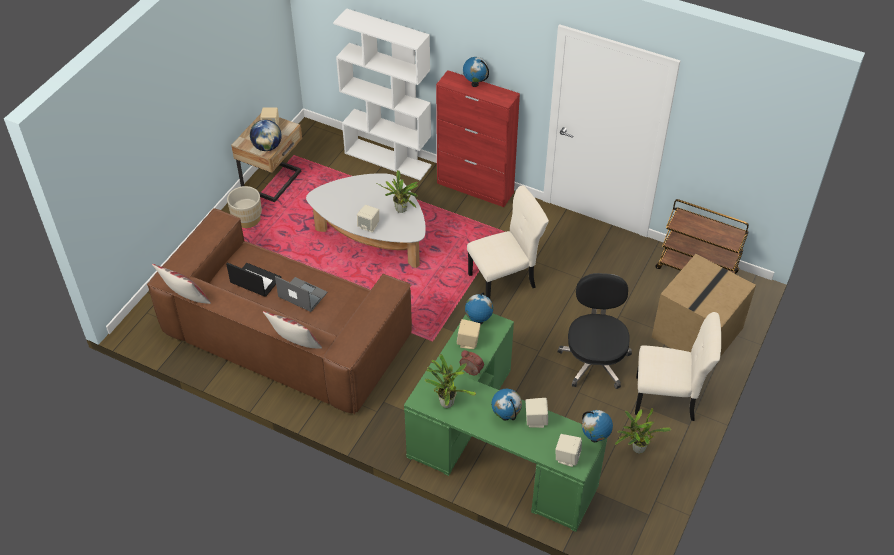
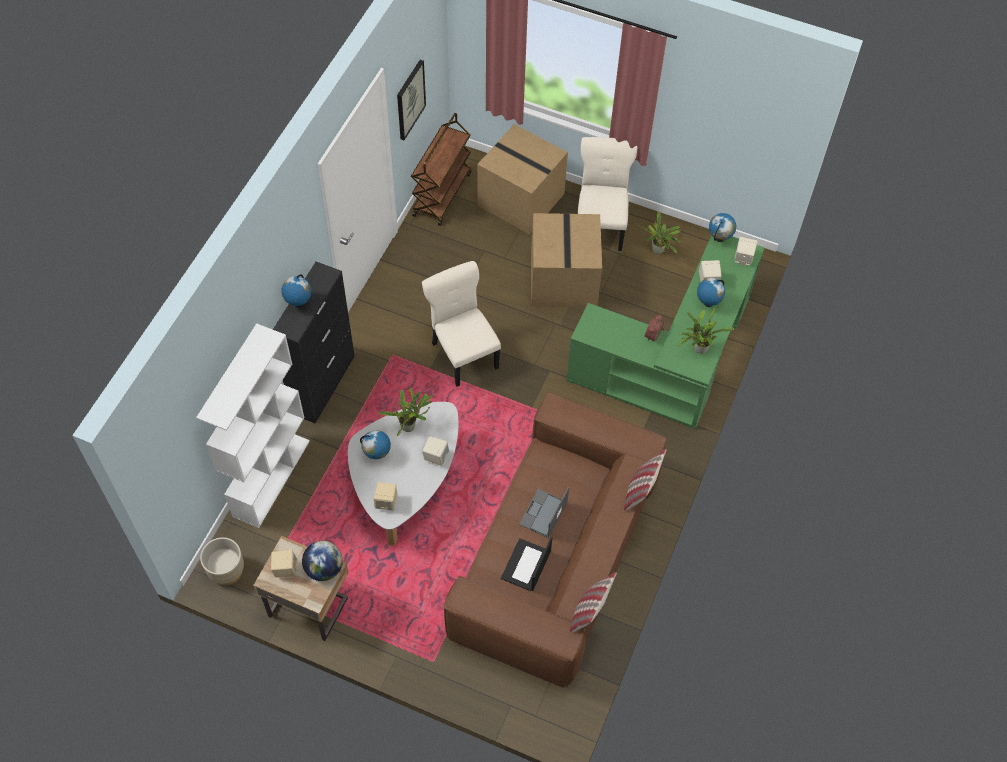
camera: 95 degrees left, 10 degrees up
(247, 219) = (377, 626): beige planter -> beige planter (226, 571)
(468, 342) = (619, 338): beige speaker -> beige speaker (386, 502)
(475, 188) = (323, 384): red cabinet -> black cabinet
(478, 321) = (591, 331): globe -> globe (377, 455)
(594, 360) = (562, 279): black office chair -> cardboard box
(712, 145) = (410, 99): none -> picture

